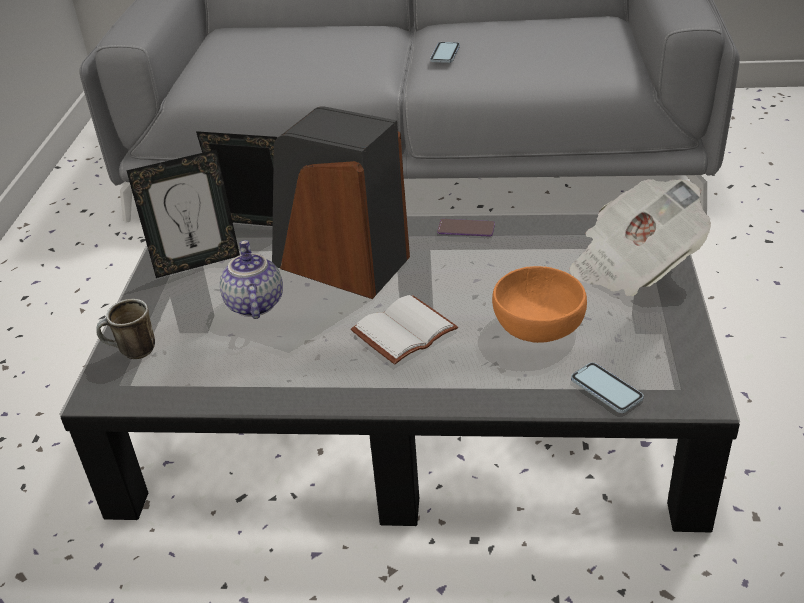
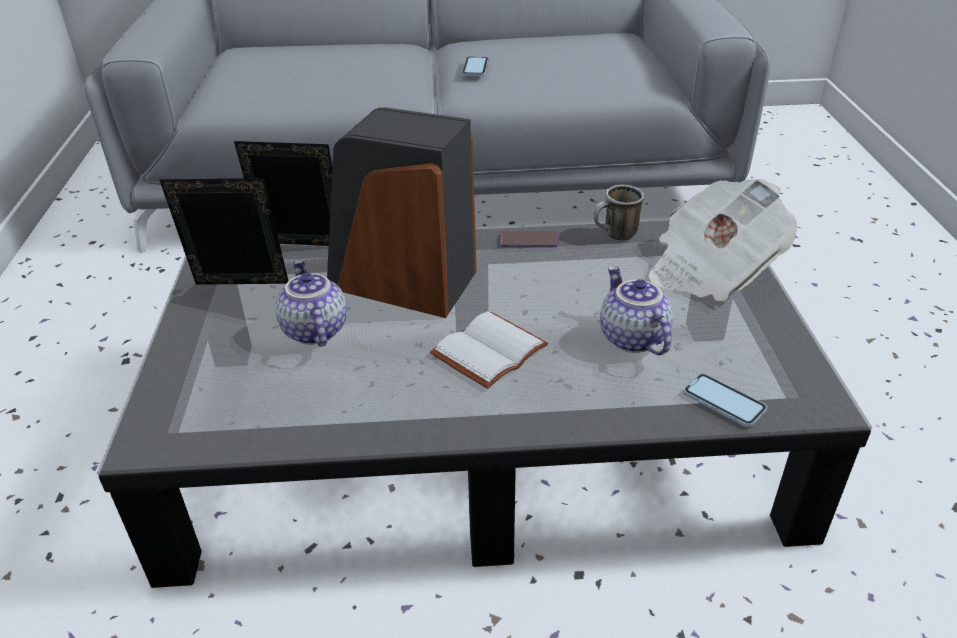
camera: 10 degrees left, 0 degrees up
(132, 352) = (178, 393): mug -> mug (615, 236)
(197, 263) = (240, 288): picture frame -> picture frame turned 150 degrees counterclockwise
(537, 326) = (631, 338): orange bowl -> teapot

